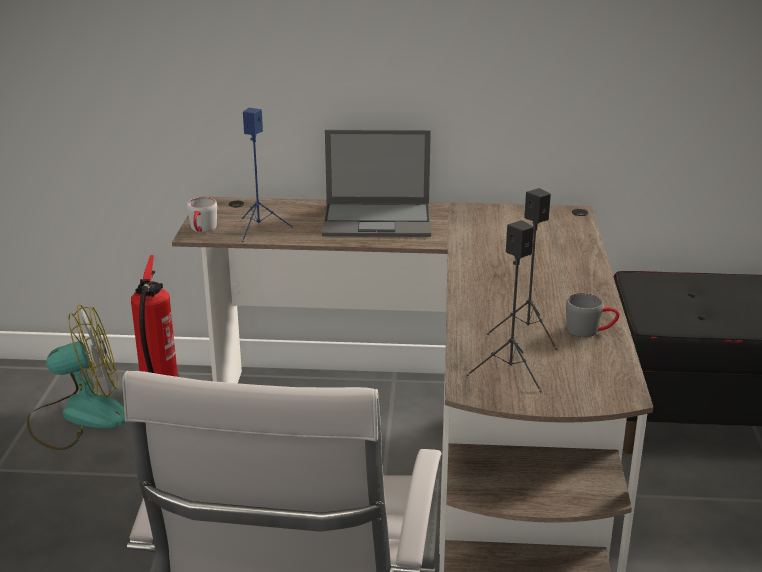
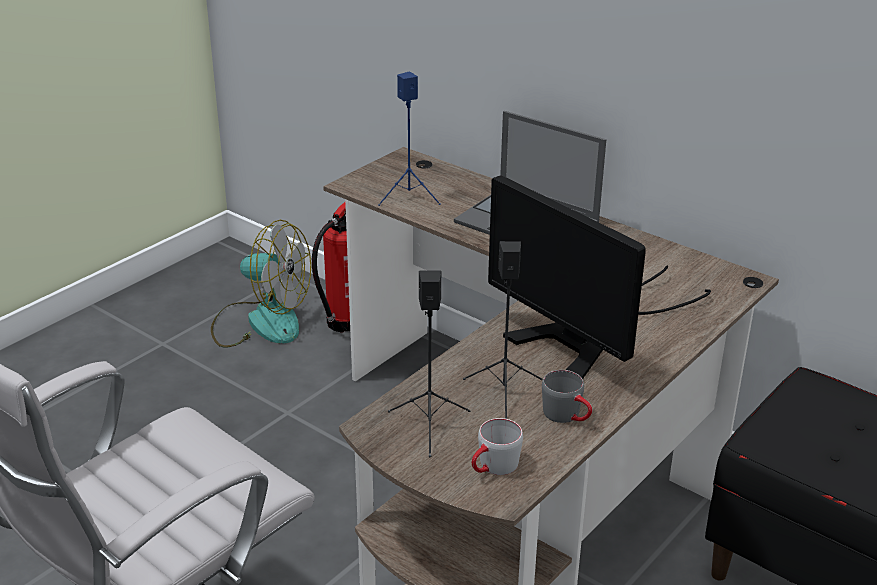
camera: 35 degrees right, 5 degrees up
(202, 230) = (361, 182): grey mug -> grey mug (493, 468)
(527, 278) = (586, 336): none -> monitor

